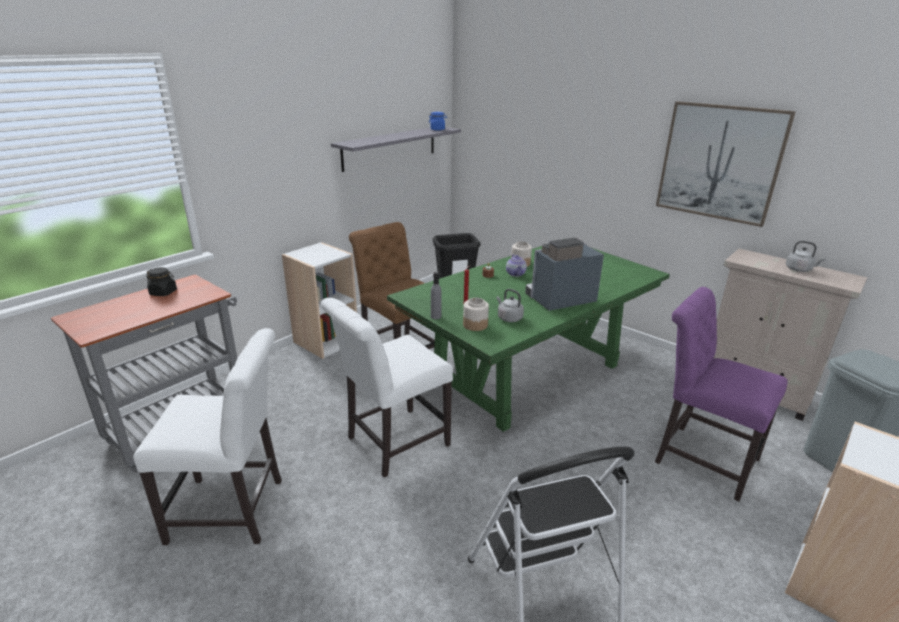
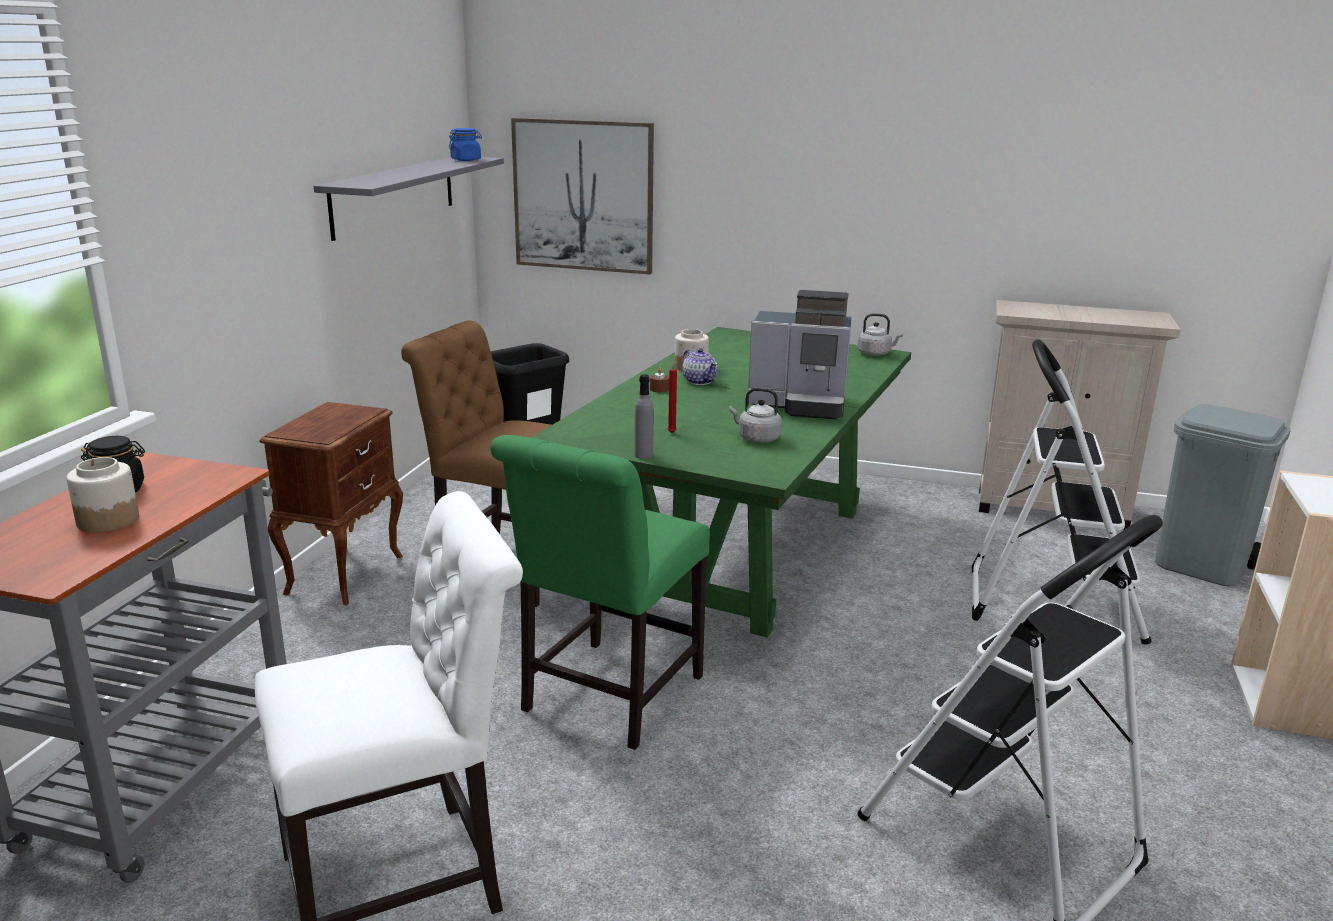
camera: 25 degrees left, 5 degrees down
(326, 341) = (345, 574): bookcase -> brown nightstand
(392, 443) = (605, 699): white chair -> green chair
(475, 325) = (717, 455): jar -> jar (108, 520)
(559, 300) = (801, 405): coffee machine -> coffee machine turned 120 degrees counterclockwise
(699, 457) = (1048, 602): purple chair -> step ladder
(719, 162) = (954, 176): picture -> picture (583, 196)
(799, 269) = (1091, 314): grey kettle -> grey kettle (875, 354)

